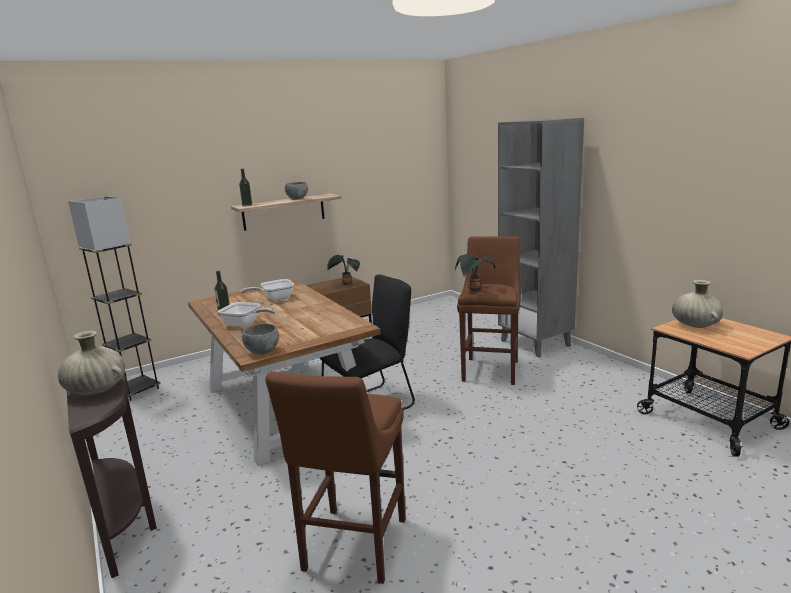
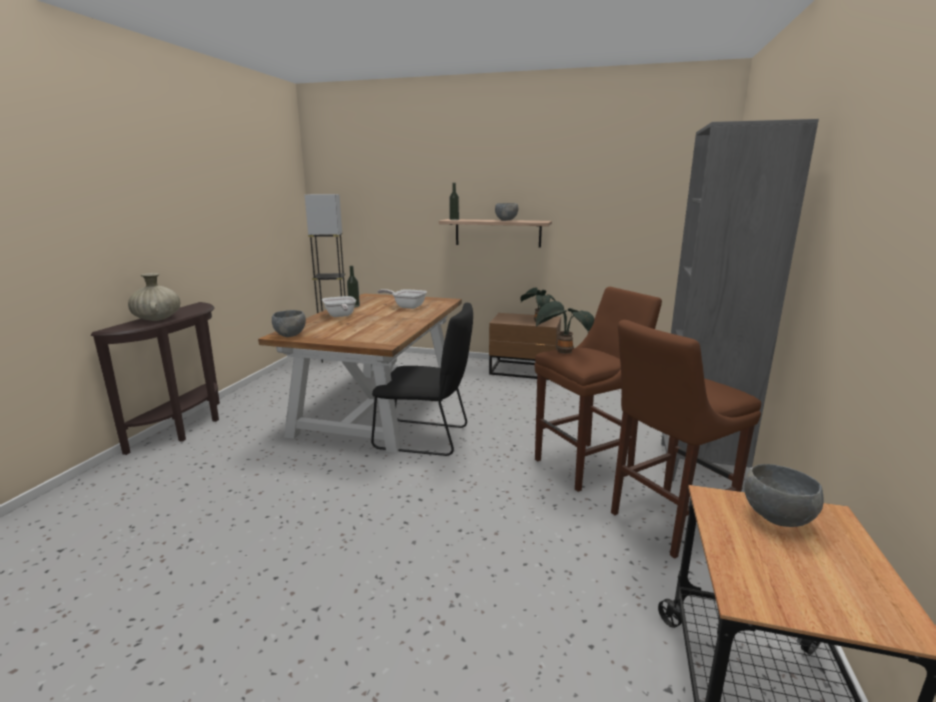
camera: 45 degrees right, 0 degrees up
(353, 548) = (203, 527): brown stool -> brown stool (665, 522)
(695, 325) = (777, 519): beige vase -> grey bowl

